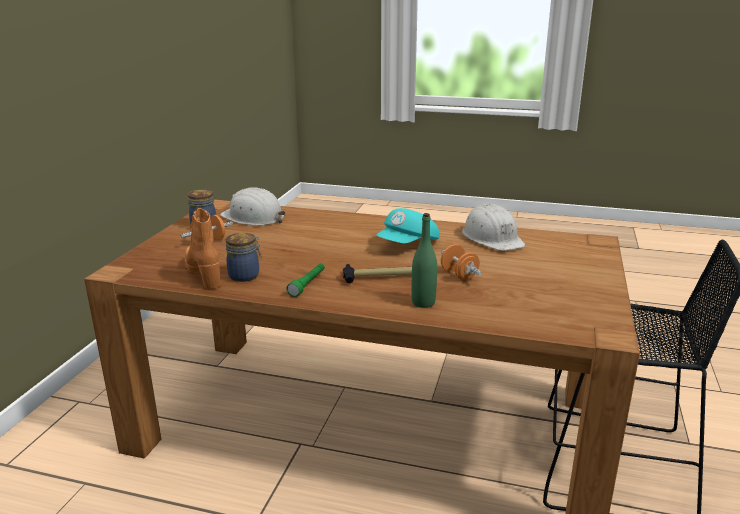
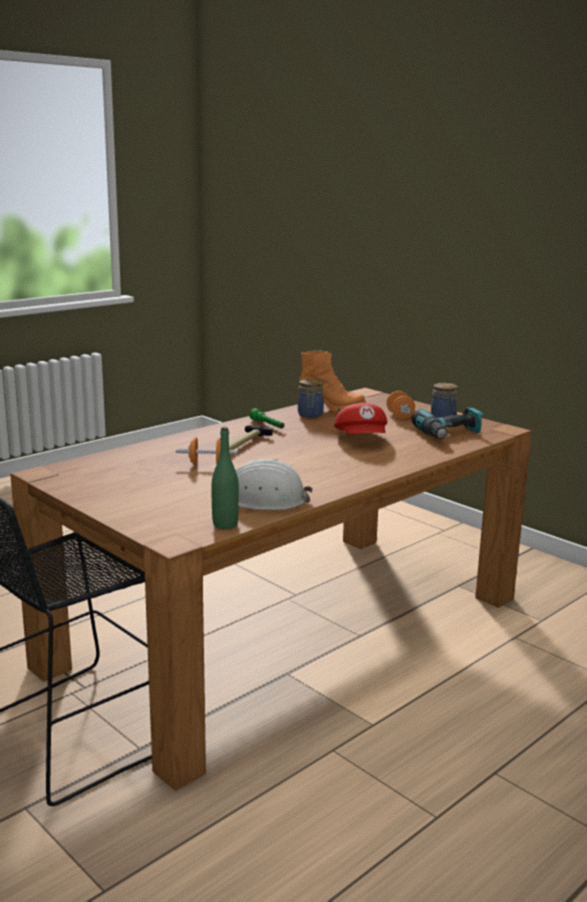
camera: 120 degrees right, 5 degrees down
(253, 217) = (450, 434): white hard hat -> power drill
(305, 240) = (362, 439): none -> red cap
(408, 245) = (296, 466): turquoise cap -> none
(423, 303) = (183, 444): green bottle -> green bottle (225, 524)

